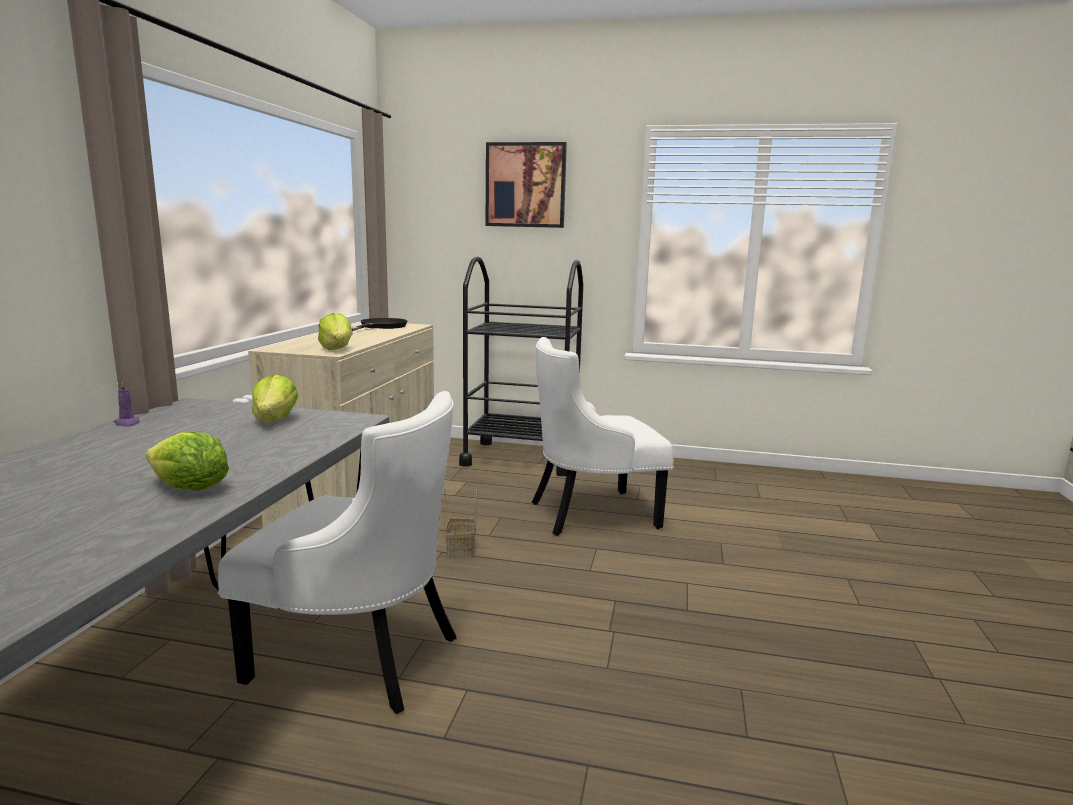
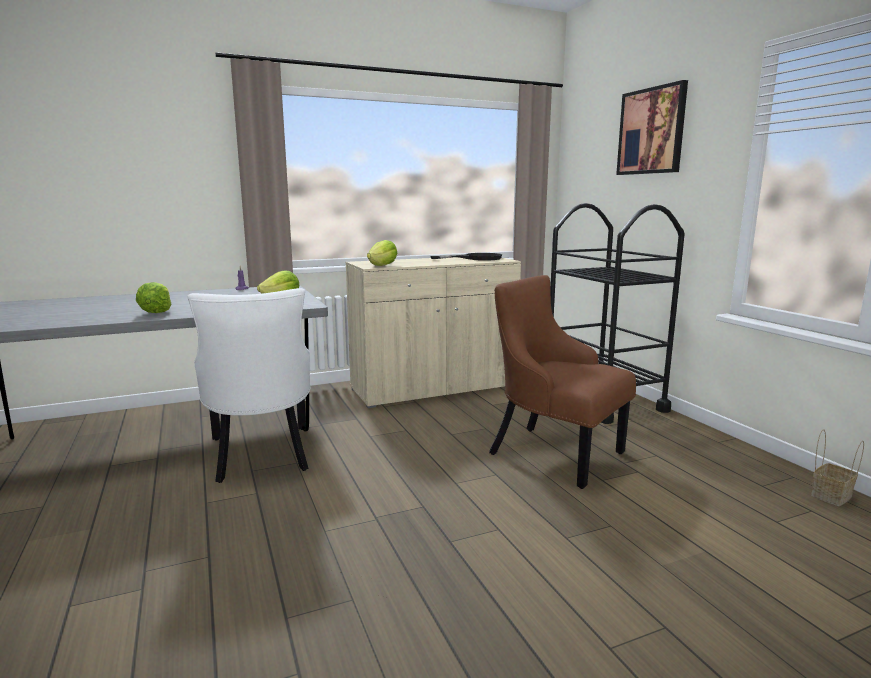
camera: 55 degrees right, 0 degrees up
(460, 548) = (418, 433): basket -> basket (831, 495)
(595, 513) = (557, 455): white chair -> brown chair

